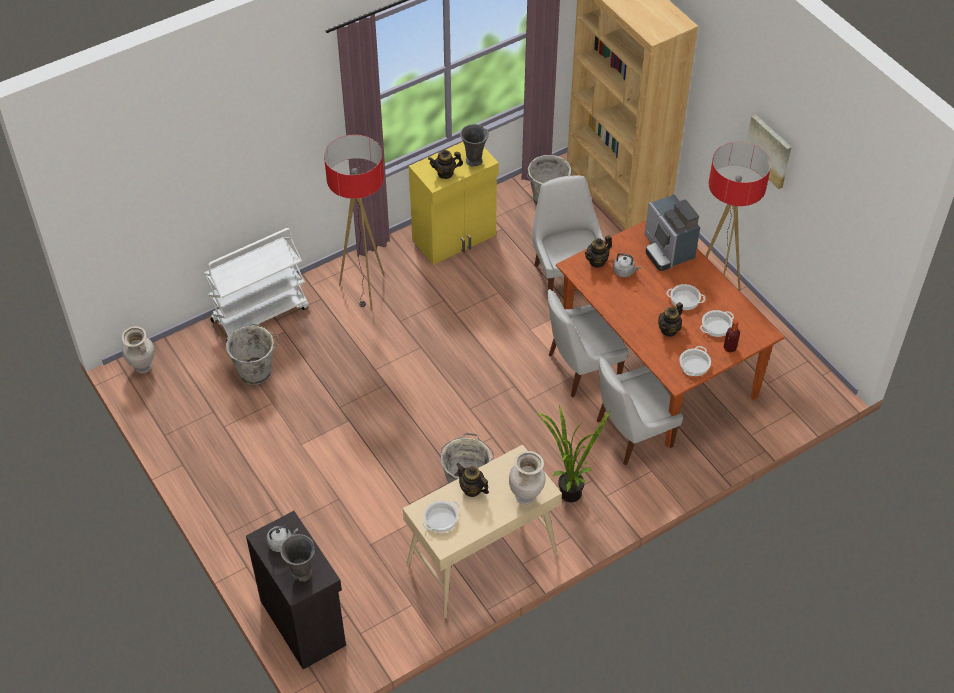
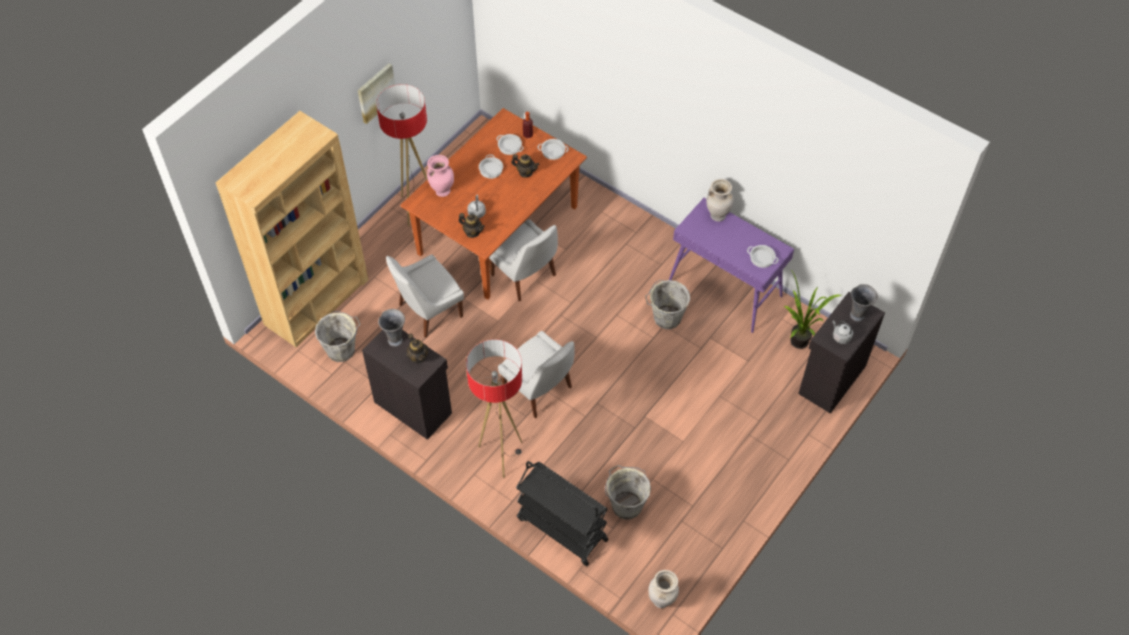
camera: 110 degrees left, 5 degrees up
(260, 313) = (561, 529): white cart -> black cart
(455, 238) = (413, 406): yellow cabinet -> black cabinet
(472, 489) = (728, 248): teapot -> none
(481, 560) = (725, 289): beige console table -> purple console table
(566, 490) = (642, 256): potted plant -> potted plant (797, 345)
(631, 434) = (574, 231): white chair -> white chair (539, 390)
(667, 250) = (442, 191): coffee machine -> pink vase

